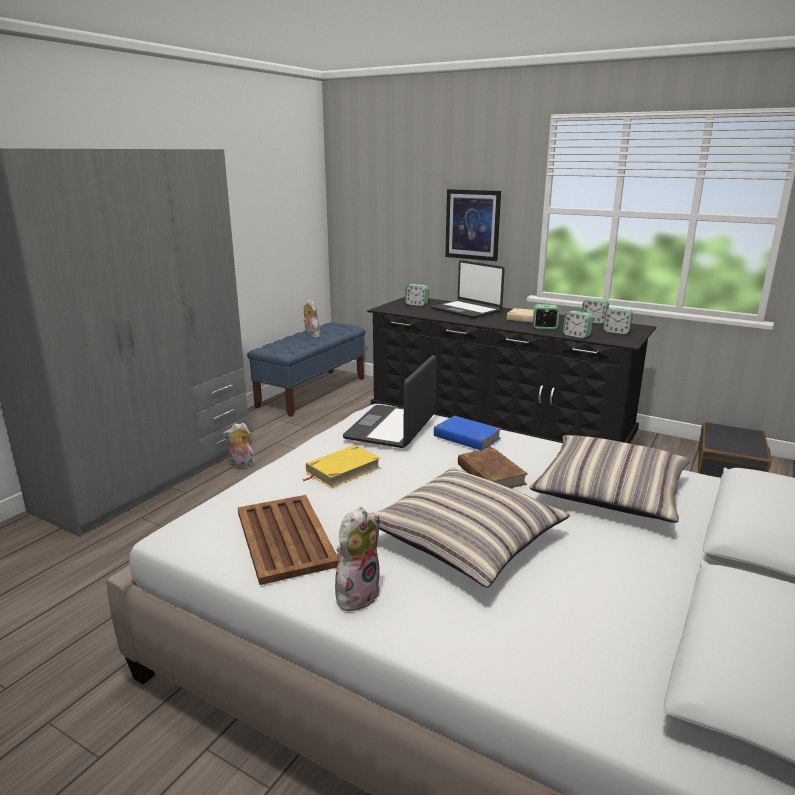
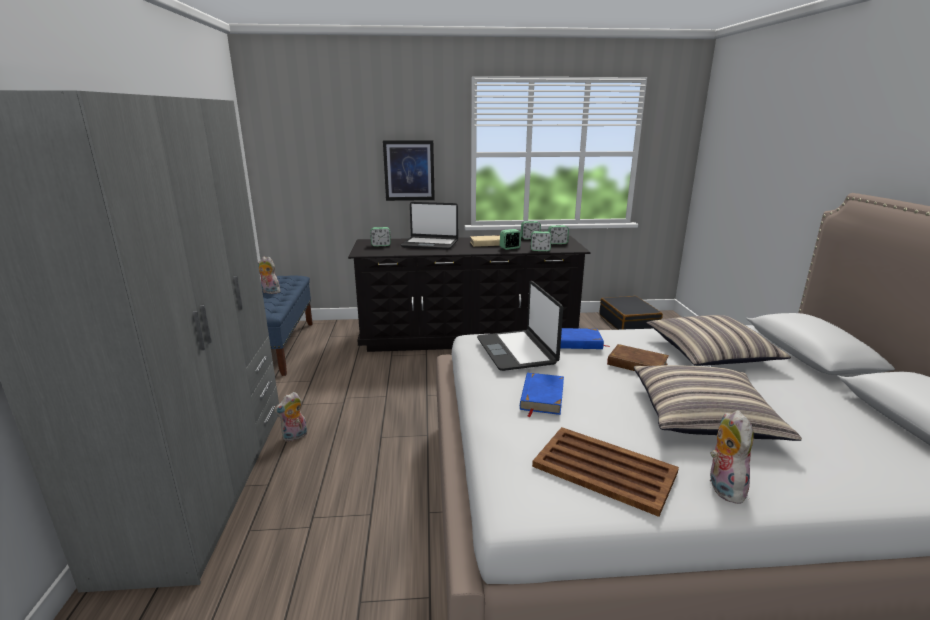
camera: 35 degrees left, 0 degrees up
(343, 470) = (541, 397): yellow book -> blue book

